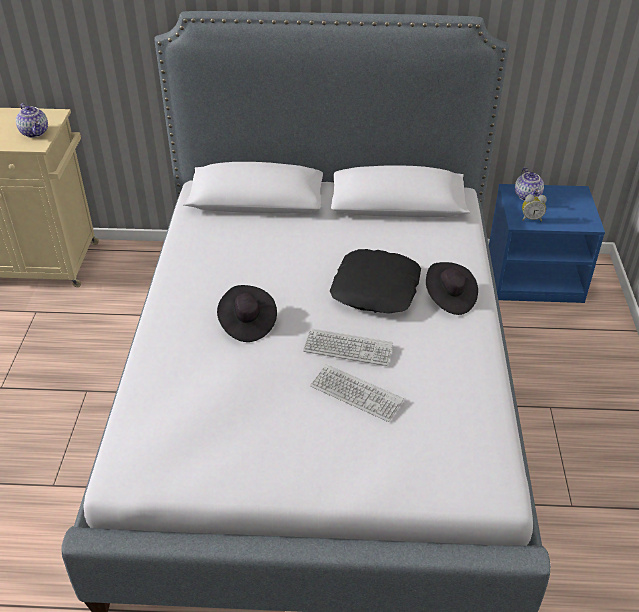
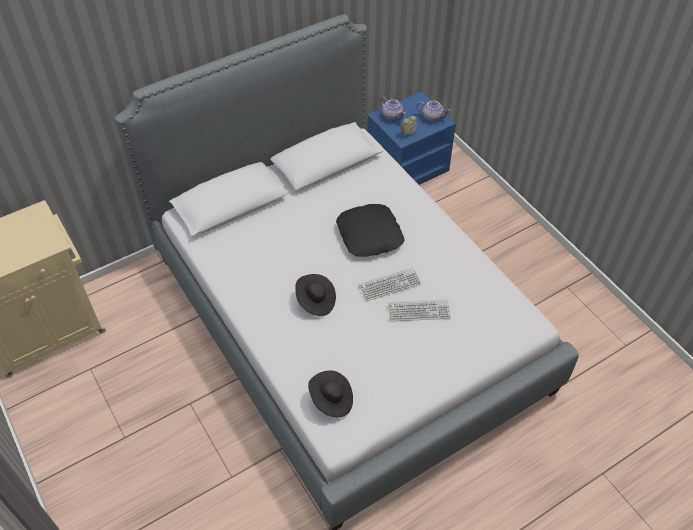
camera: 35 degrees left, 10 degrees up
(35, 132) = (42, 234): teapot -> teapot (432, 117)
(449, 298) = (416, 219): black hat -> black hat (331, 400)

